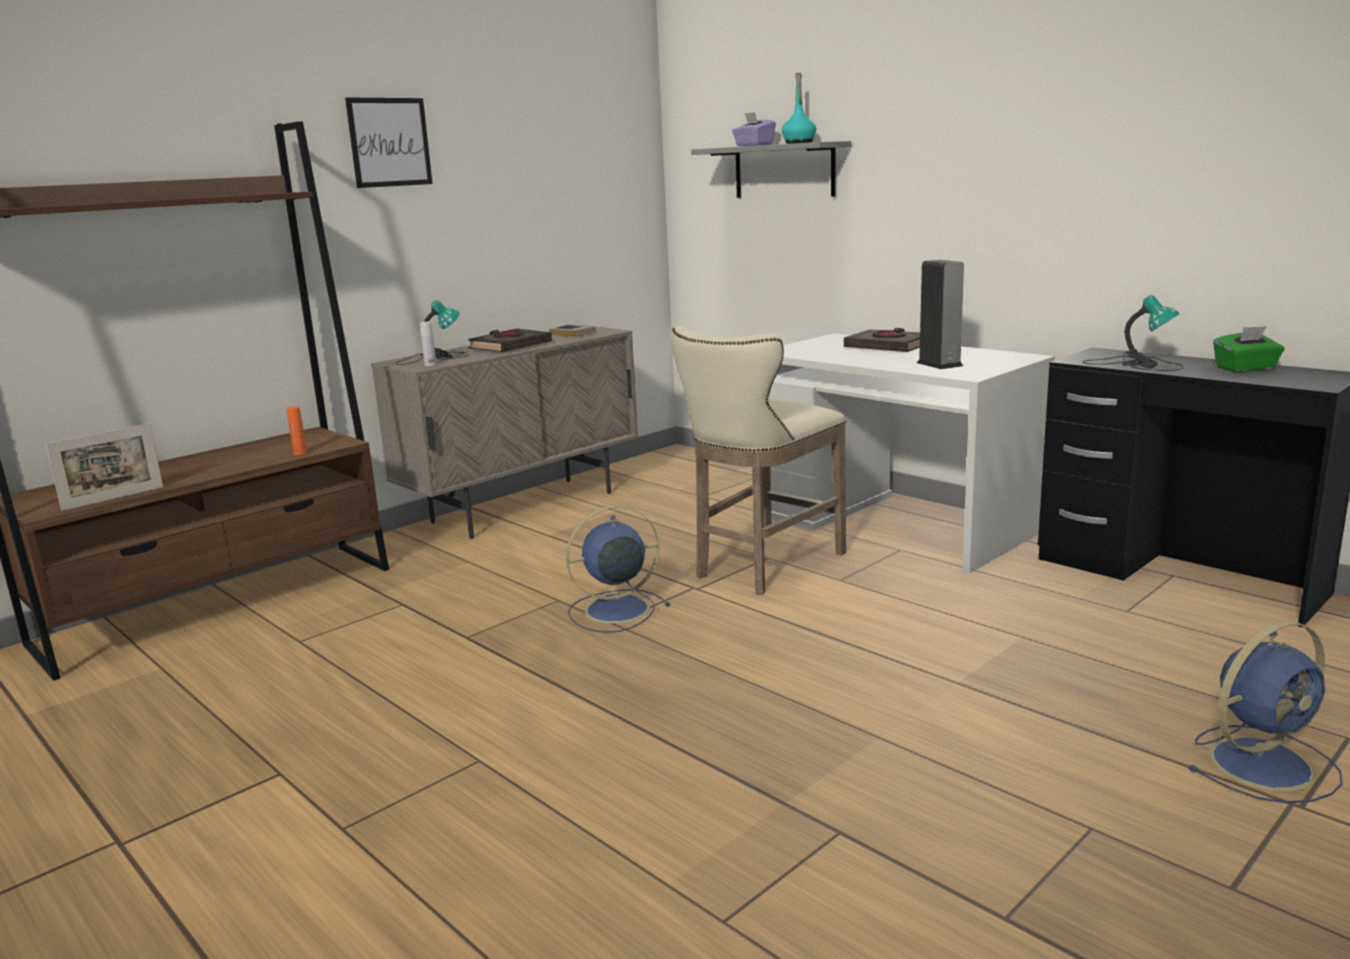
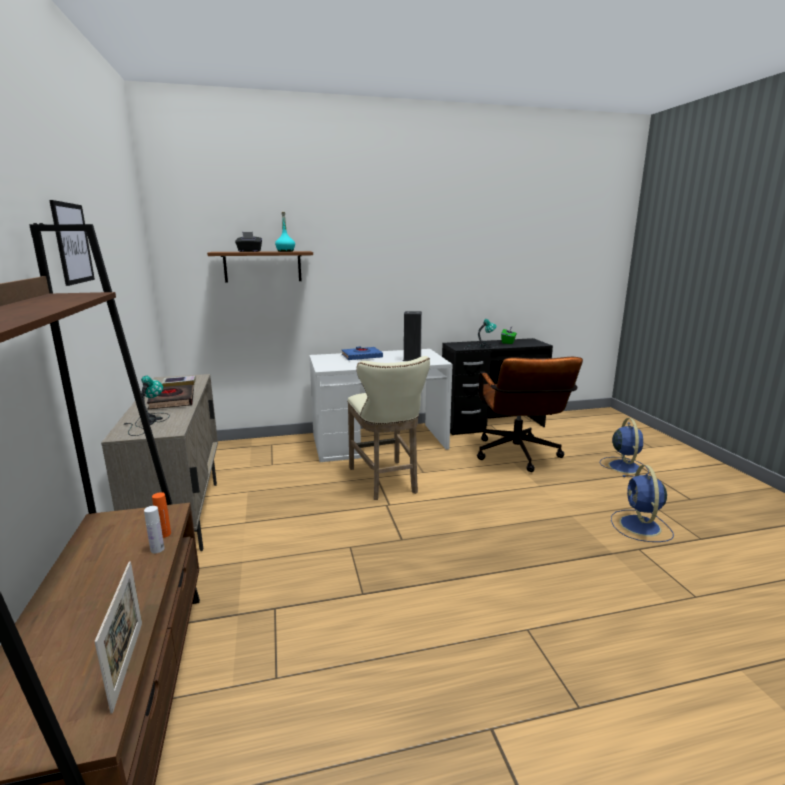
camera: 60 degrees left, 0 degrees up
(430, 365) = (170, 427): white bottle -> white bottle (157, 549)
(614, 610) = (386, 534): blue fan -> blue fan (640, 526)
(753, 145) = (249, 251): purple tissue box -> black tissue box
(784, 171) = (262, 266): grey shelf -> brown shelf
(887, 347) = (362, 356): black book -> blue book
(1059, 636) = (518, 457): none -> brown office chair

